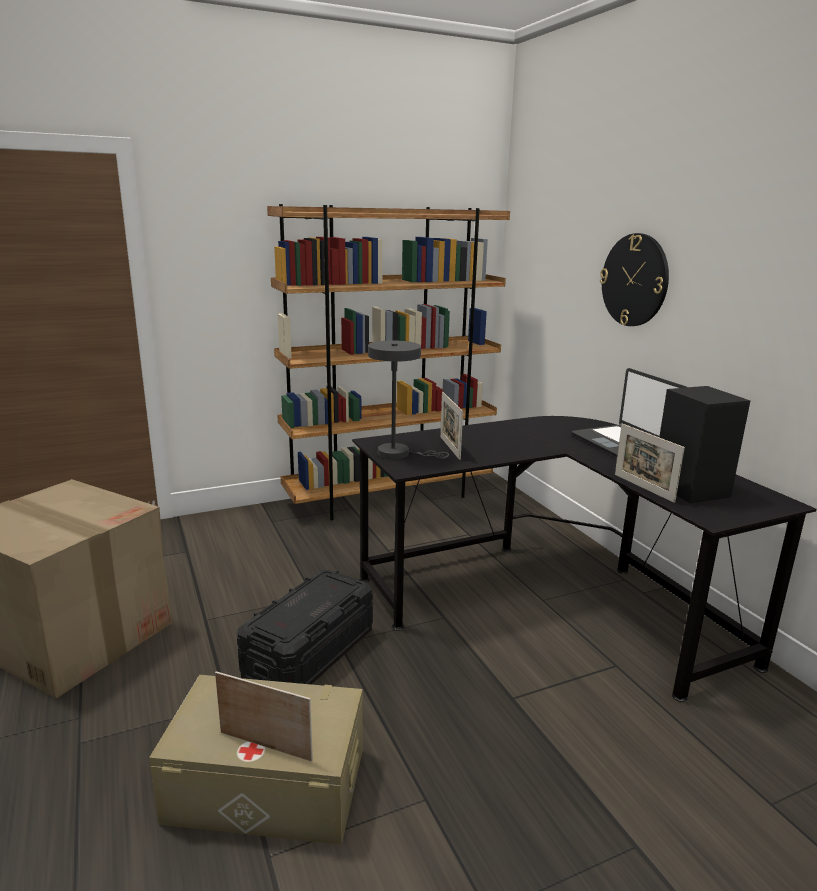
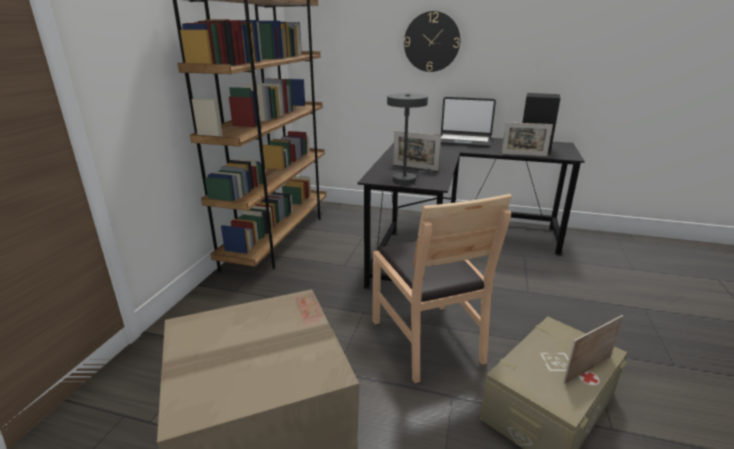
camera: 50 degrees left, 5 degrees up
(309, 653) = (427, 339): black storage box -> brown chair

